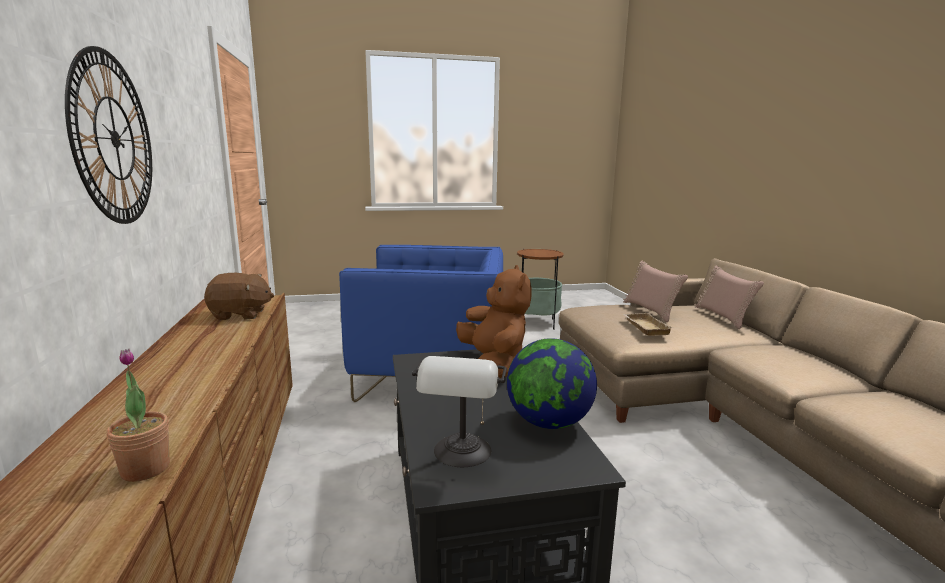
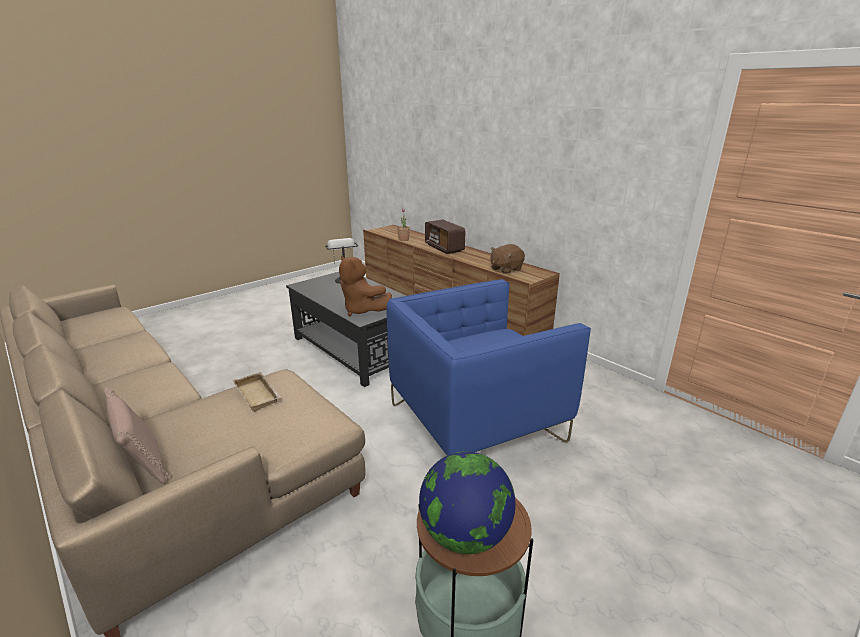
camera: 150 degrees right, 10 degrees up
(114, 139) = (506, 162): wall clock -> none
(172, 386) = (444, 248): none -> radio
(548, 422) = (318, 293): globe -> globe (465, 535)
(651, 311) = (242, 438): beige pillow -> none

